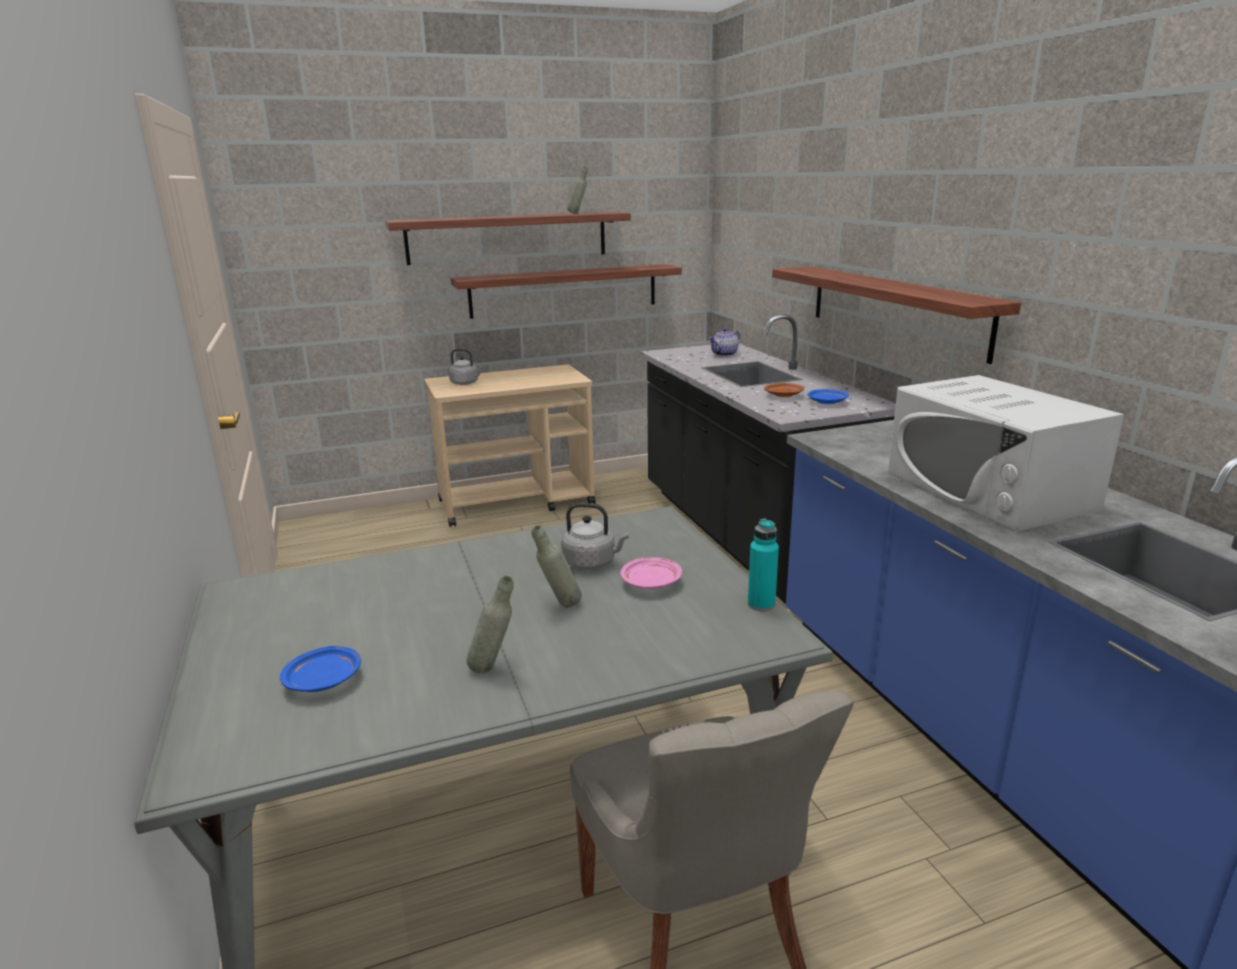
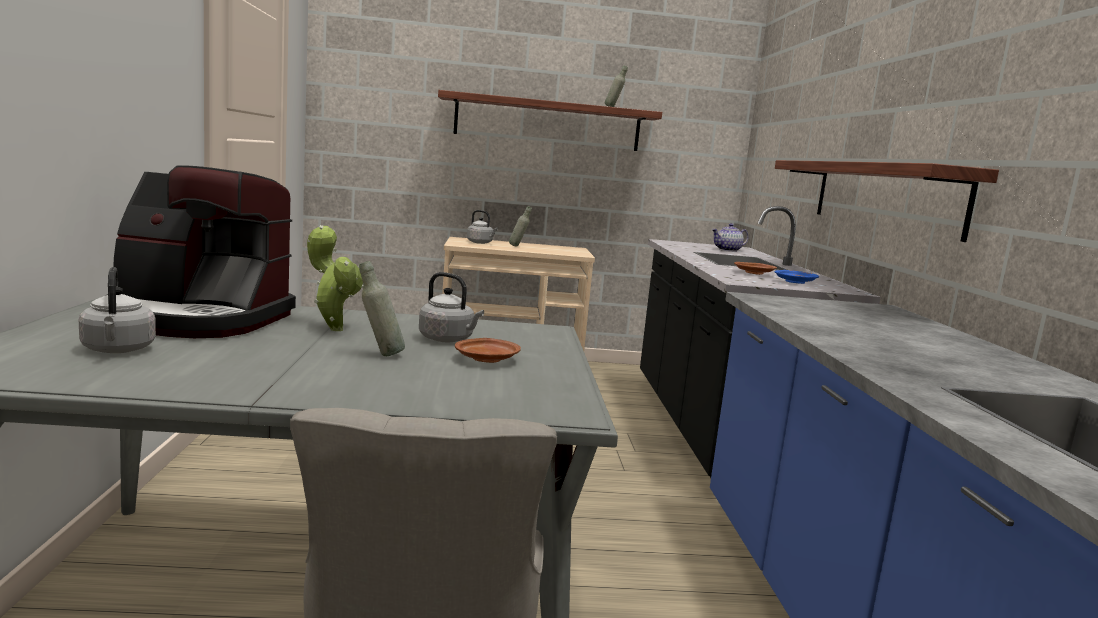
camera: 15 degrees right, 10 degrees down
(324, 680) = (118, 350): blue plate -> grey kettle
(339, 604) = (198, 318): none -> coffee machine
(478, 578) = (333, 328): none -> potted plant
(494, 669) = (265, 374): grey bottle -> grey bottle (518, 246)
(564, 290) = (593, 179): shelf -> none
(651, 582) = (487, 359): pink plate -> brown plate
(761, 604) = (579, 391): turquoise bottle -> none
(988, 490) = (909, 349): white microwave -> none

